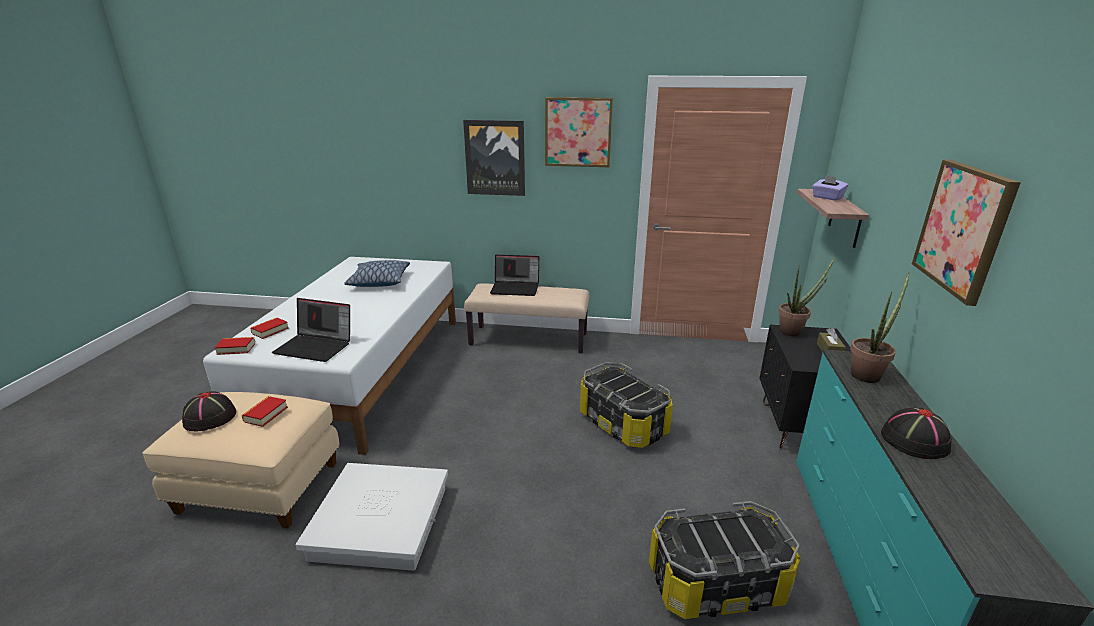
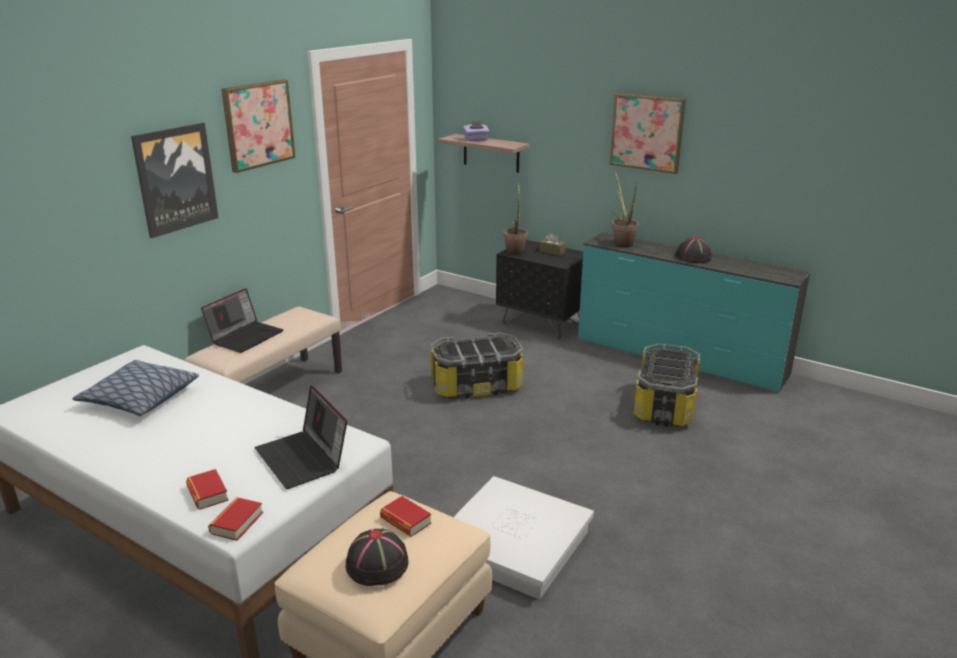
camera: 65 degrees left, 0 degrees up
(316, 346) = (303, 459): laptop -> laptop turned 105 degrees clockwise

